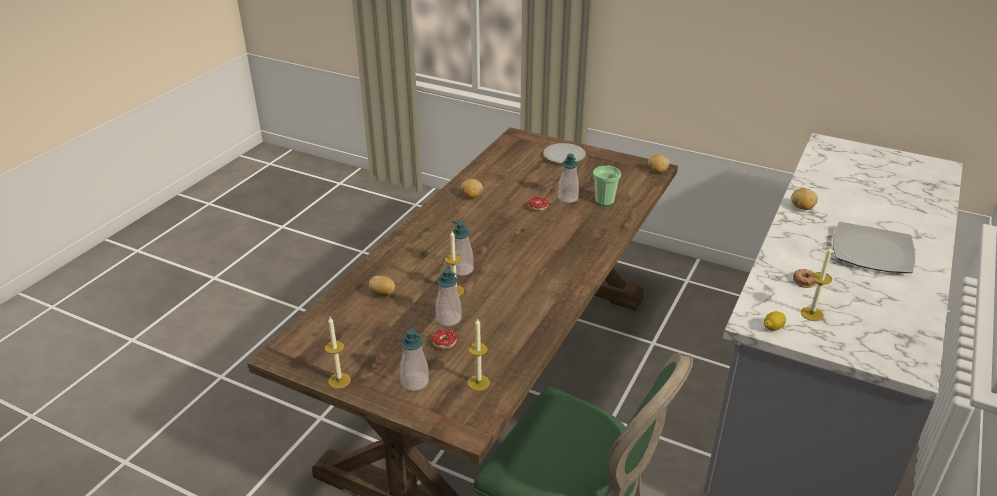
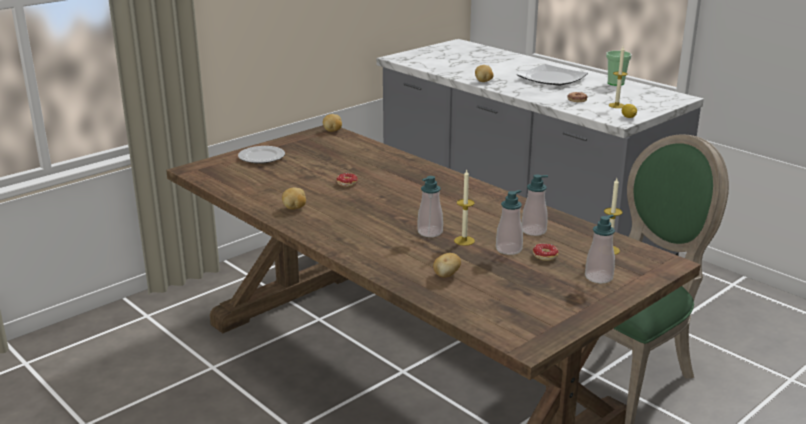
camera: 70 degrees left, 10 degrees down
(339, 380) = (584, 314): candle -> none
(568, 198) = (343, 169): soap dispenser -> soap dispenser (533, 231)
(604, 201) = (363, 157): cup -> cup (615, 83)

